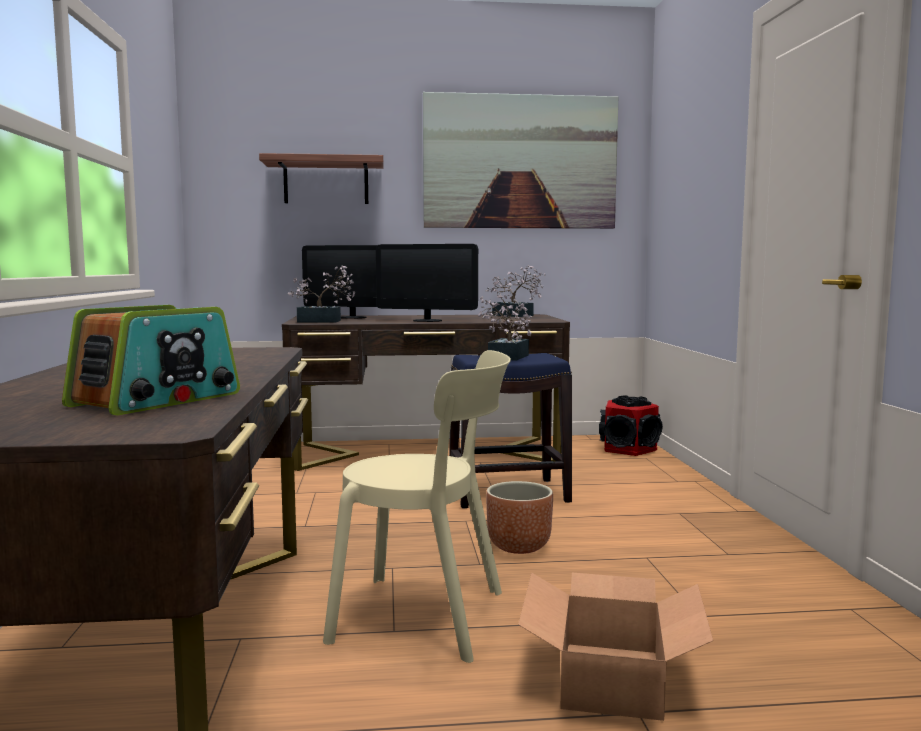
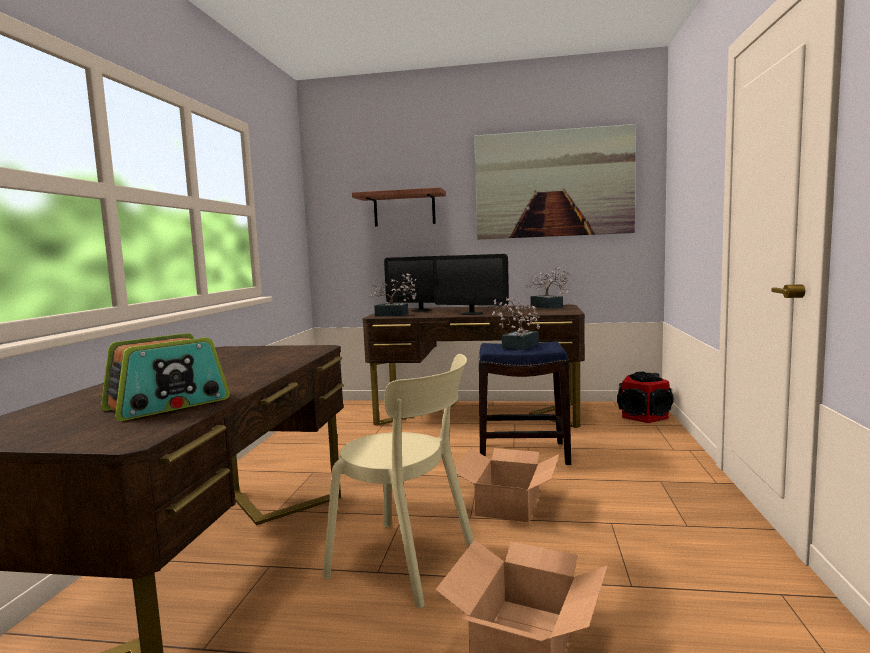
camera: 15 degrees right, 0 degrees up
(519, 546) = (509, 503): brown planter -> cardboard box

